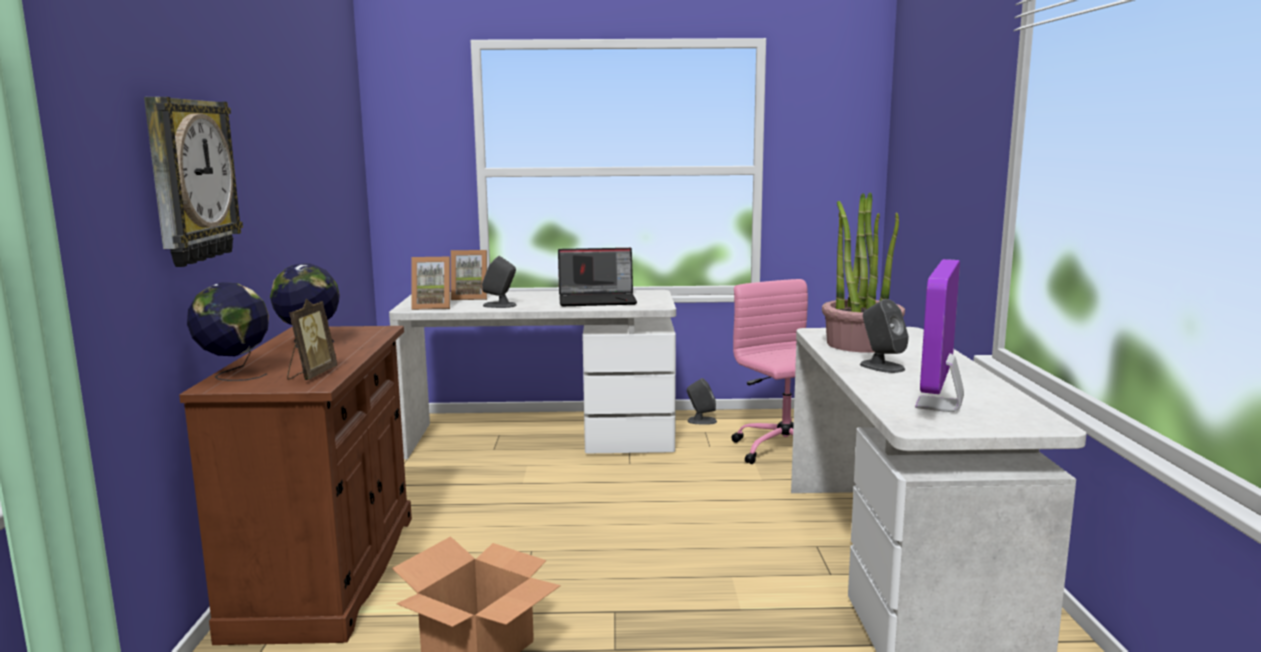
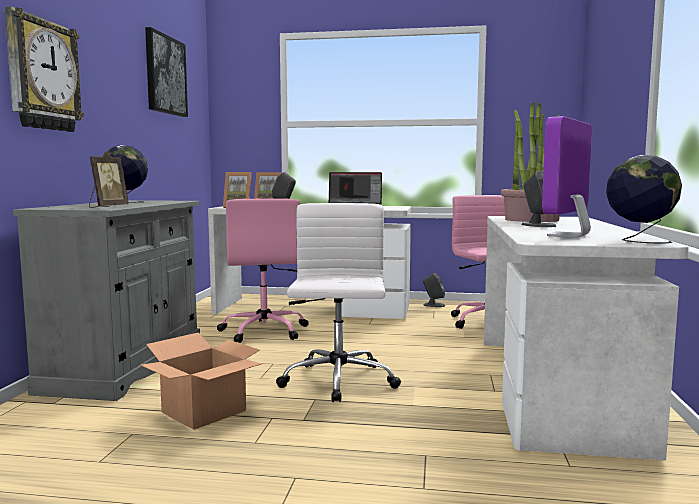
camera: 10 degrees right, 5 degrees down
(234, 375) = (59, 206): globe -> globe (639, 241)
(317, 120) = (165, 75): none -> picture
(326, 573) = (126, 365): brown cabinet -> grey cabinet
(492, 489) = (264, 331): none -> pink office chair
(632, 577) = (338, 382): none -> white office chair

